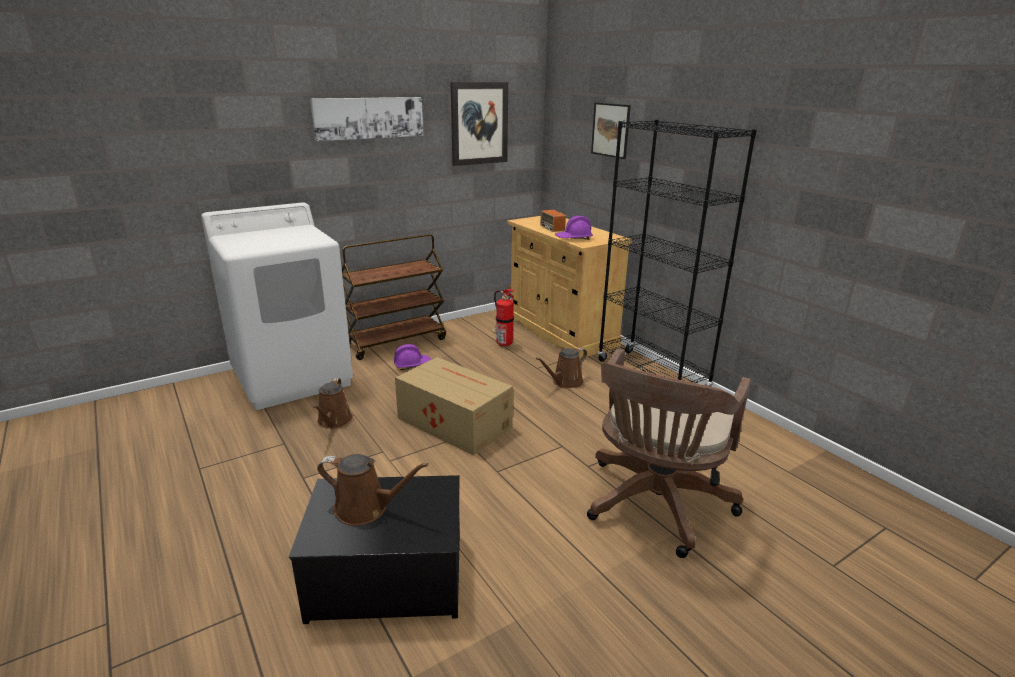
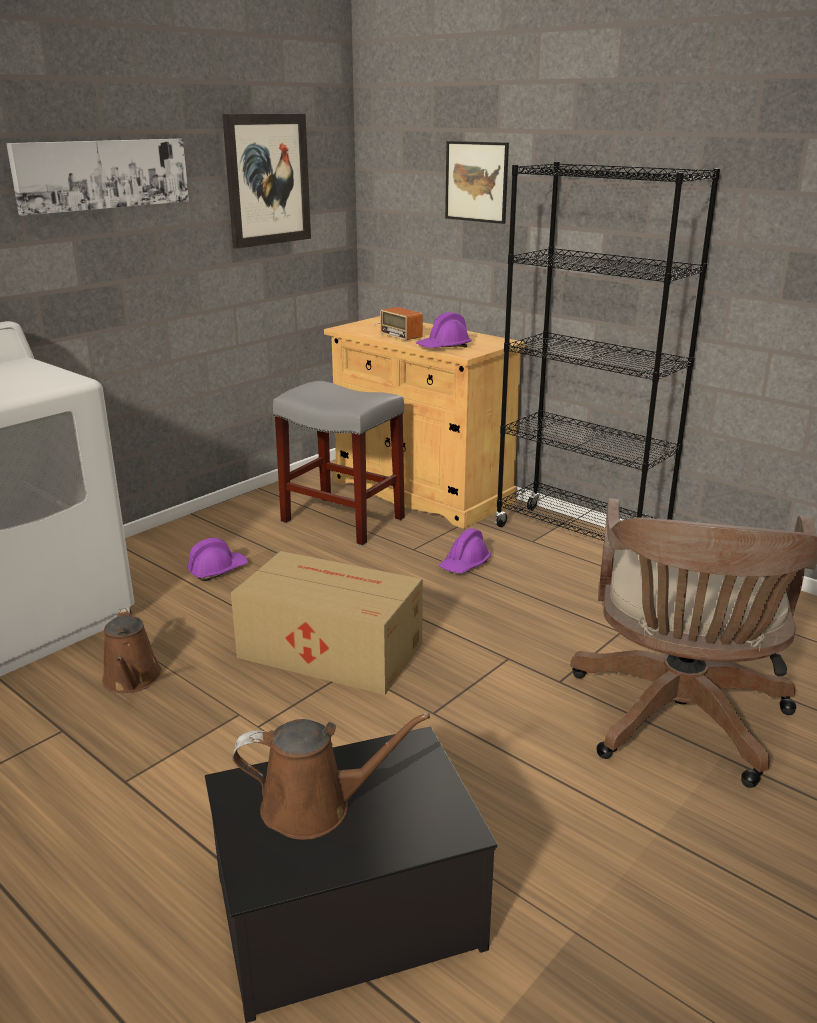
camera: 15 degrees left, 0 degrees up
(396, 342) = (173, 538): brown cart -> none
(503, 344) = (344, 520): fire extinguisher -> grey stool
(565, 382) = (465, 565): brown watering can -> purple hard hat

